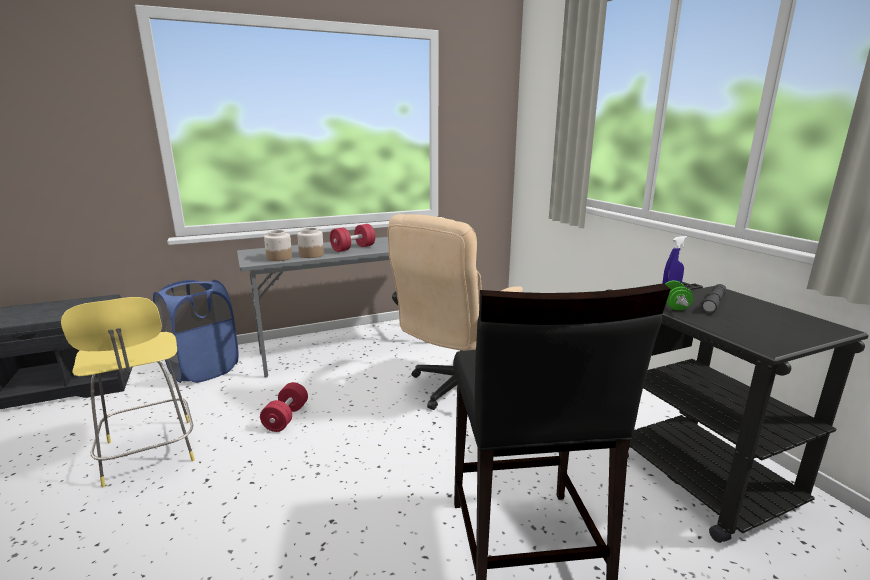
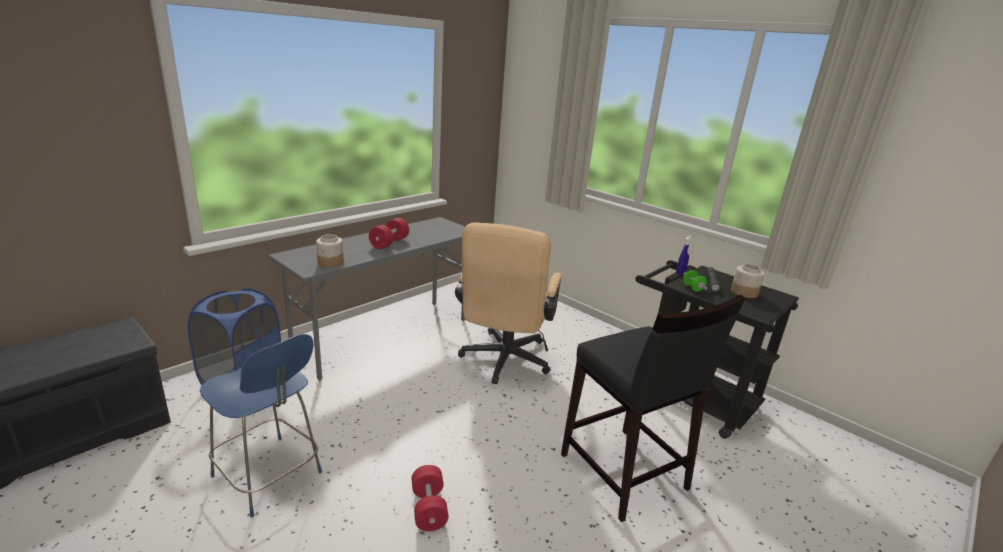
camera: 25 degrees left, 5 degrees up
(149, 453) = (269, 476): yellow stool -> blue stool
(286, 418) = (375, 415): red dumbbell -> red dumbbell (429, 508)
(311, 255) = (358, 255): jar -> jar (744, 292)

